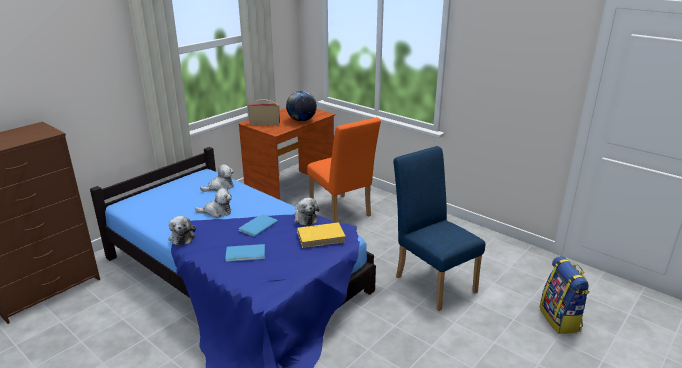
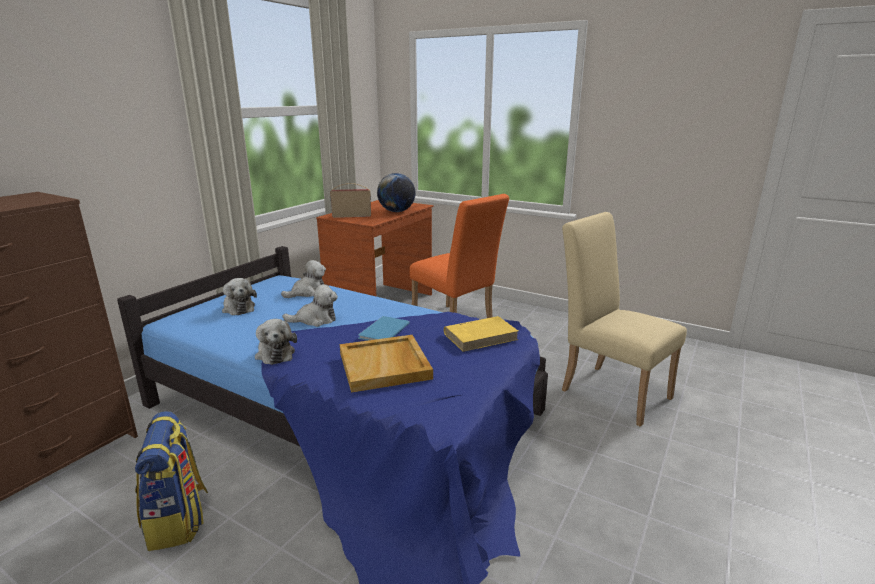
camera: 10 degrees left, 5 degrees down
(246, 254) = (385, 366): blue book -> beige tray
(304, 218) = (443, 317): plush toy -> plush toy (238, 308)
(432, 280) = (609, 390): blue chair -> beige chair
(560, 319) = (793, 420): backpack -> backpack (178, 520)

